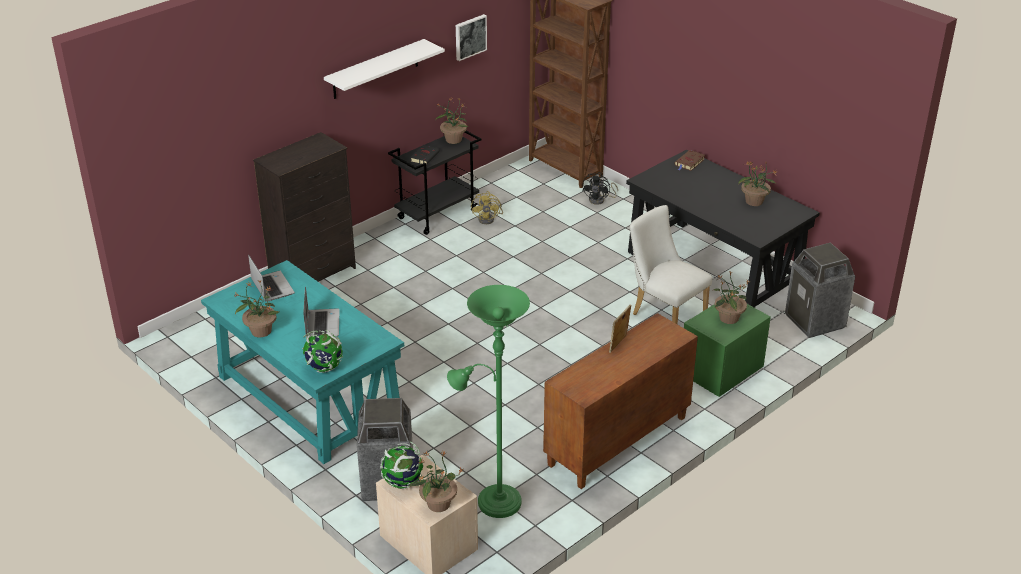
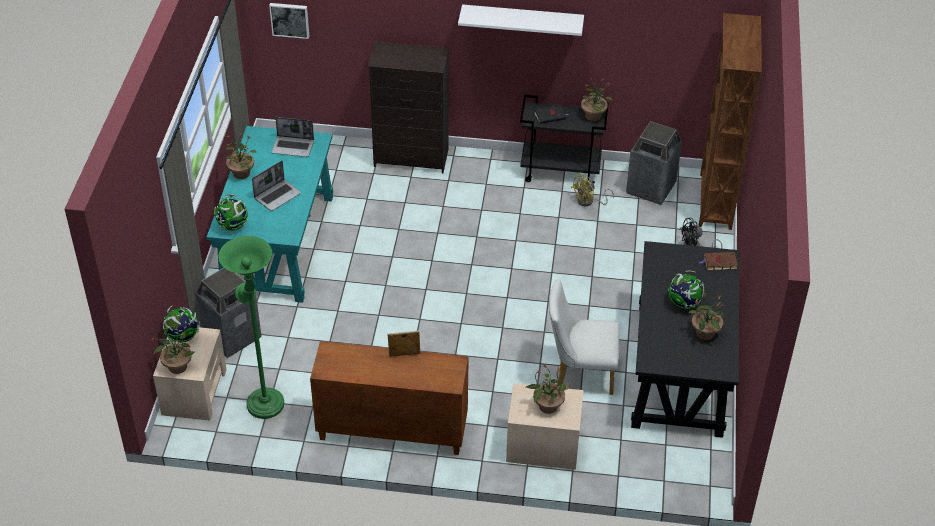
camera: 50 degrees right, 10 degrees up
(272, 287) = (293, 147): laptop -> laptop turned 75 degrees clockwise
(470, 37) = (643, 33): picture -> picture (290, 19)
(664, 313) = (579, 372): white chair -> white chair turned 90 degrees counterclockwise
(713, 195) = (684, 303): none -> globe
(721, 369) = (542, 445): green nightstand -> beige nightstand
(815, 321) = (676, 473): trash can -> trash can (651, 188)

